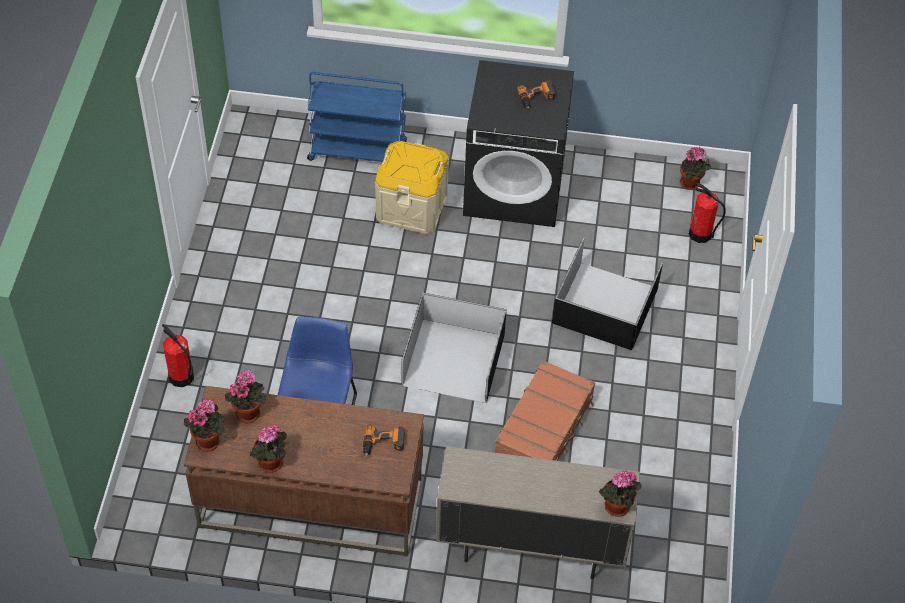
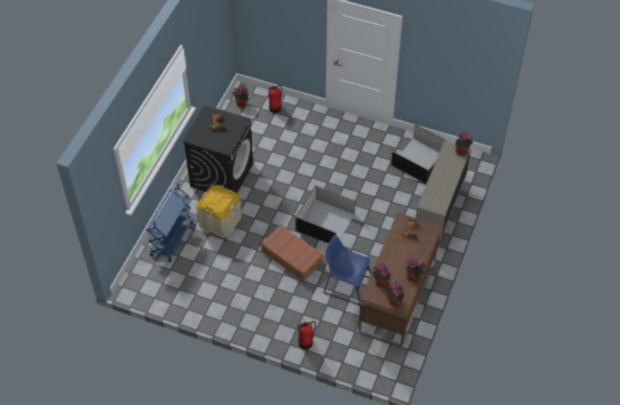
camera: 75 degrees left, 0 degrees up
(545, 426) = (373, 193): brown suitcase -> brown suitcase (292, 256)
(606, 306) = (309, 154): black storage box -> black storage box (420, 160)

